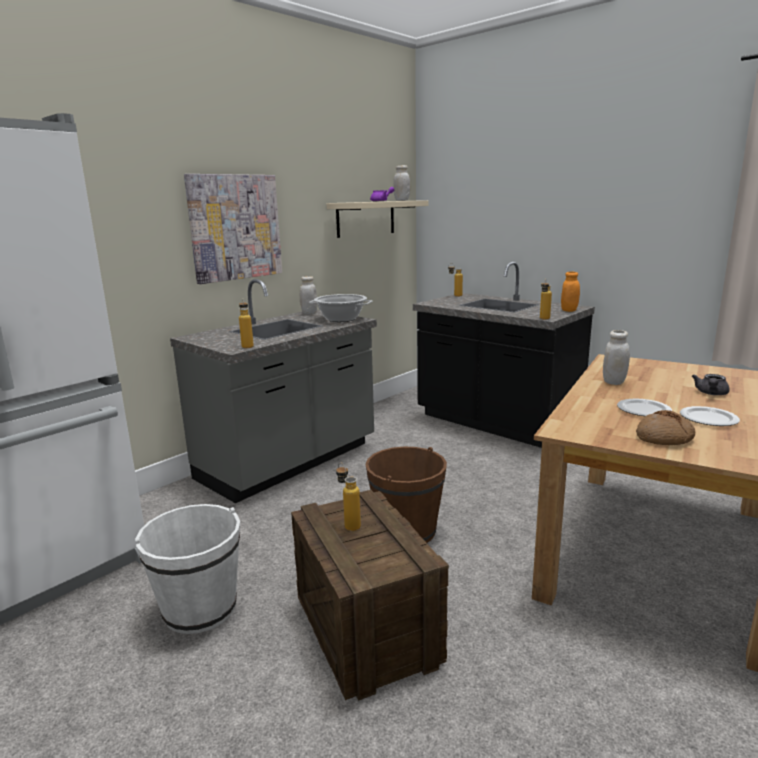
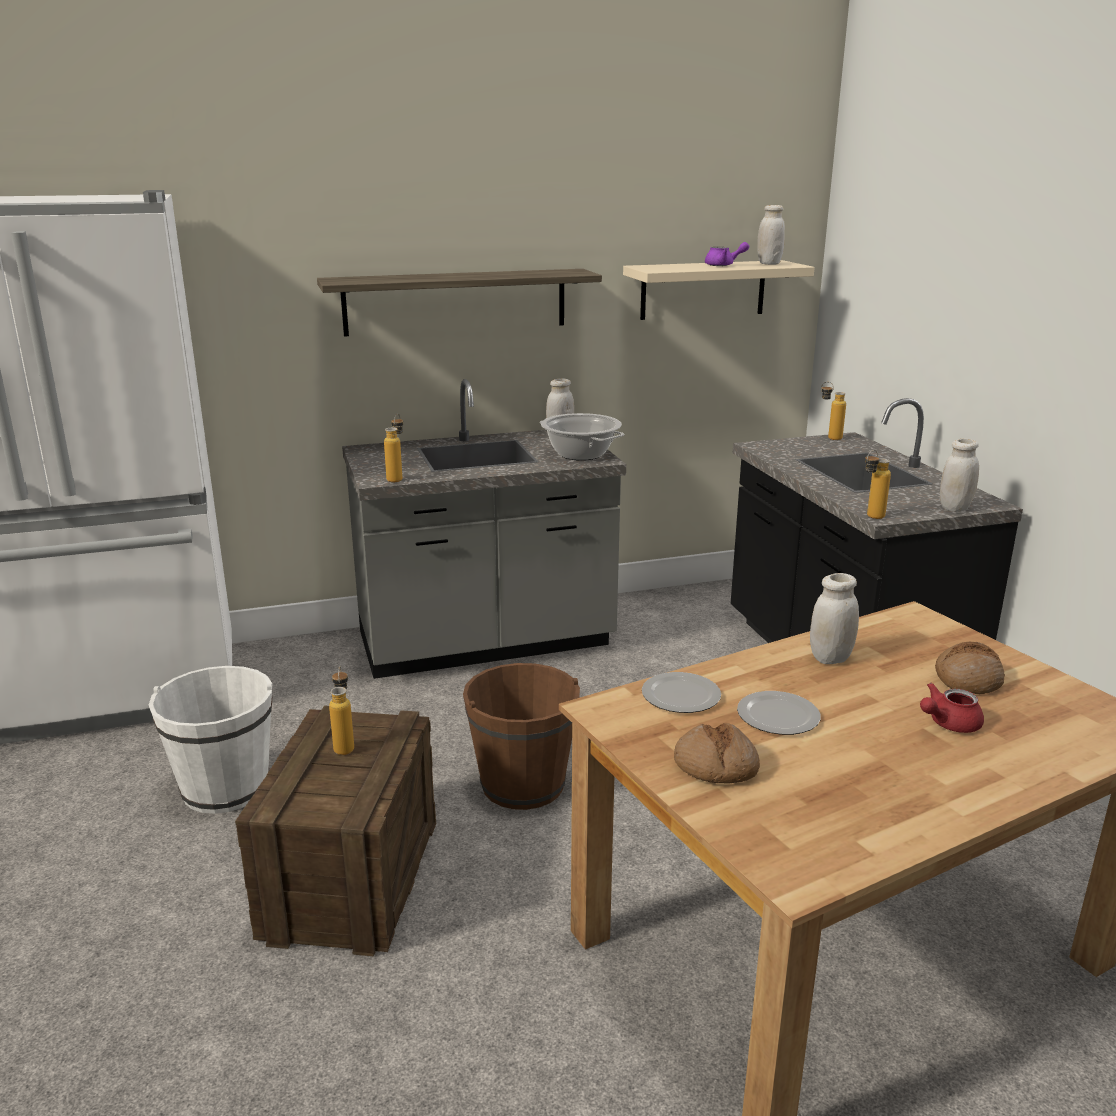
camera: 30 degrees right, 5 degrees up
(235, 227) = (456, 302): picture -> shelf
(569, 310) = (955, 508): orange jar -> white jar
(681, 376) = (967, 679): none -> bread
(707, 419) = (846, 761): plate -> plate (679, 695)
(711, 393) = (948, 724): grey teapot -> red teapot

